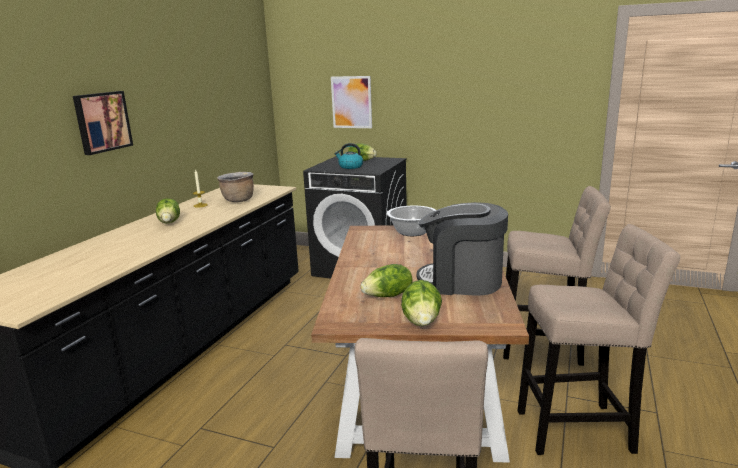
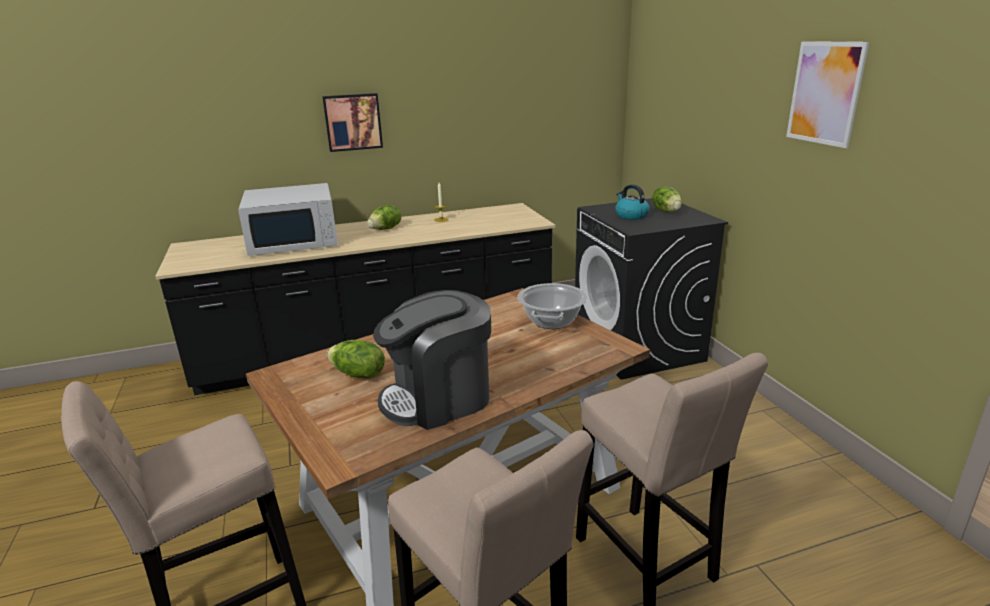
camera: 50 degrees right, 5 degrees up
(101, 253) = (295, 241): none -> white microwave
(238, 200) = (475, 224): brown cooking pot -> none
(351, 102) = (688, 128): picture -> picture (825, 93)
(421, 322) = (310, 414): lettuce -> none
(461, 281) = (438, 398): coffee machine -> coffee machine turned 90 degrees counterclockwise

